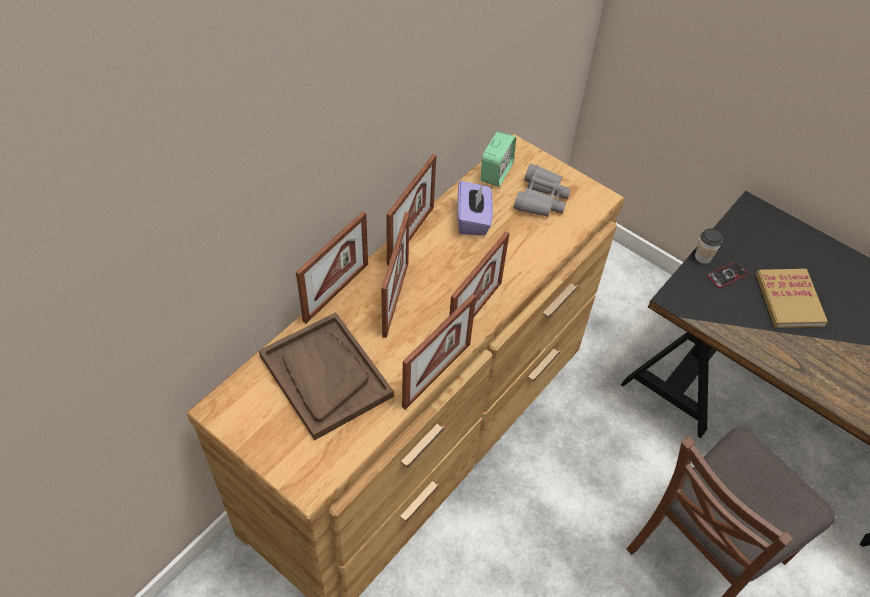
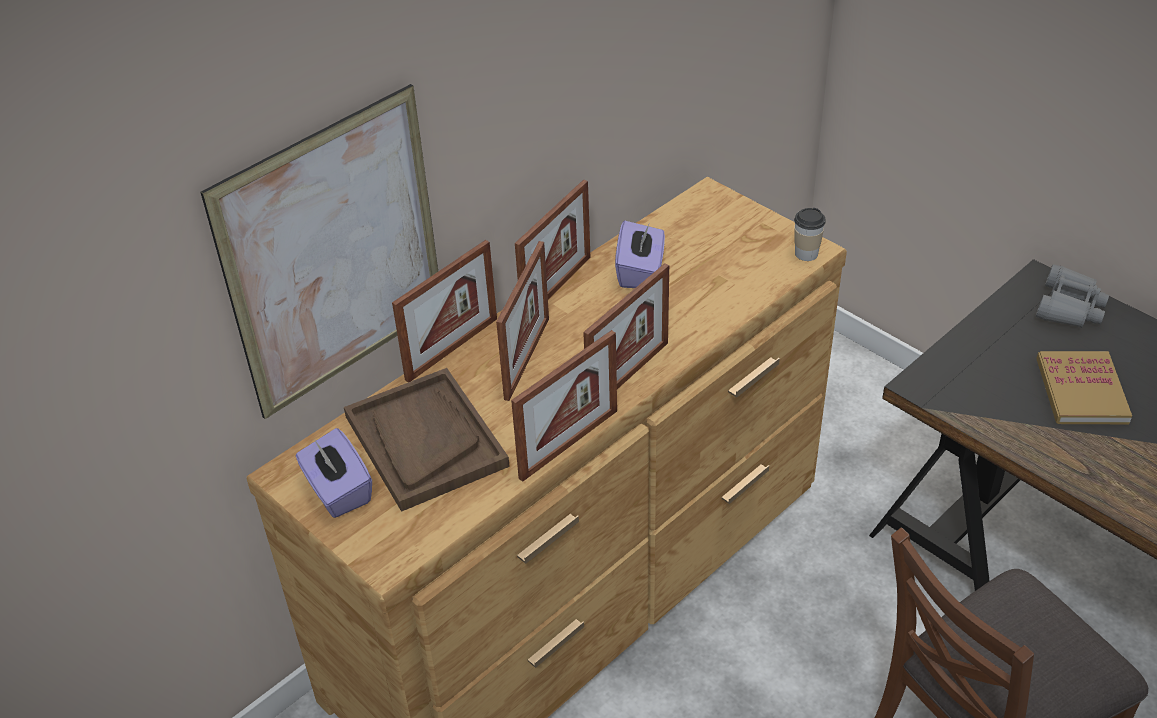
camera: 10 degrees right, 10 degrees down
(251, 243) = (334, 255): none -> picture
(262, 424) = (338, 491): none -> purple tissue box
(496, 173) = (678, 220): alarm clock -> none
(541, 198) = (733, 249): grey binoculars -> grey binoculars (1069, 307)
(703, 257) = (963, 337): cup -> cup (806, 253)
(727, 275) = (995, 359): phone -> none

